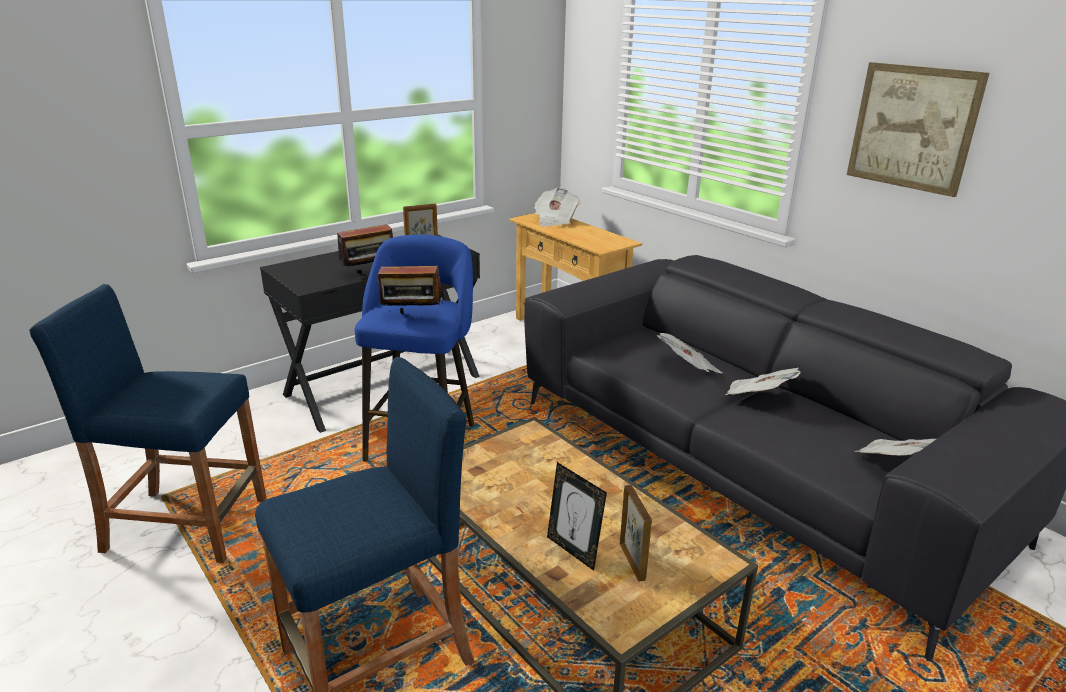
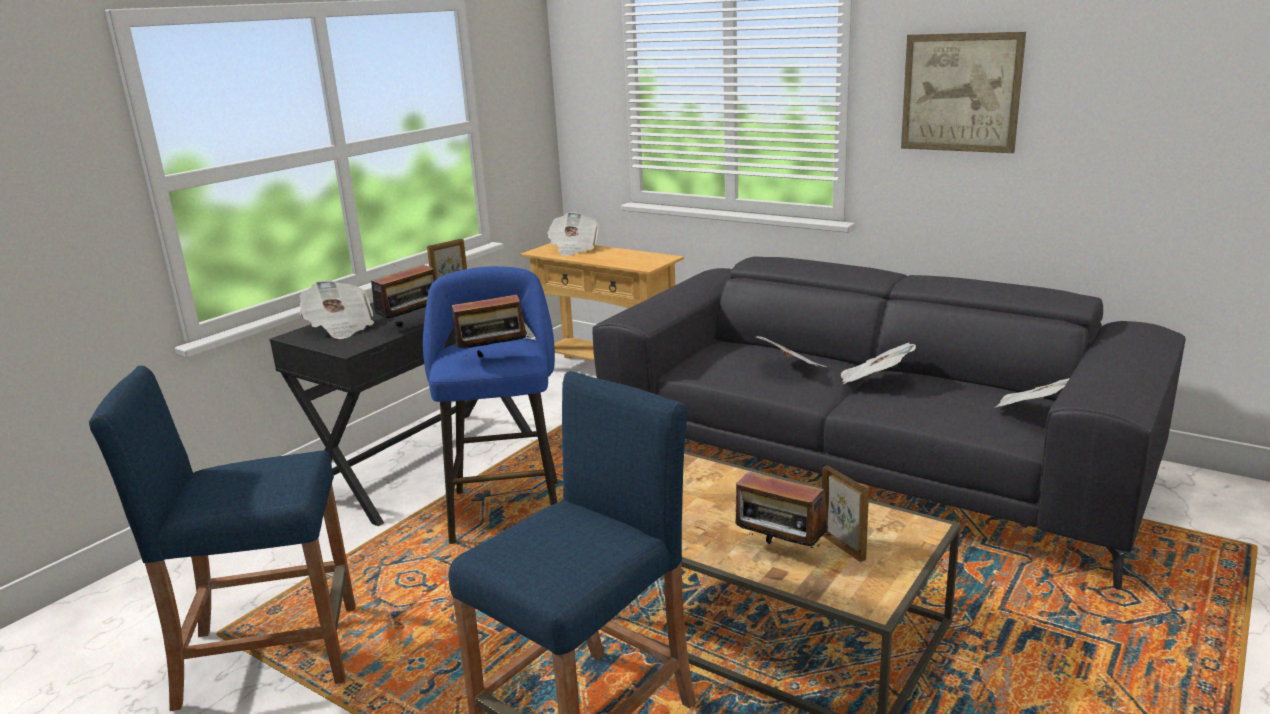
camera: 15 degrees left, 5 degrees down
(316, 266) = (340, 328): none -> newspaper
(573, 550) = (779, 551): picture frame -> radio

